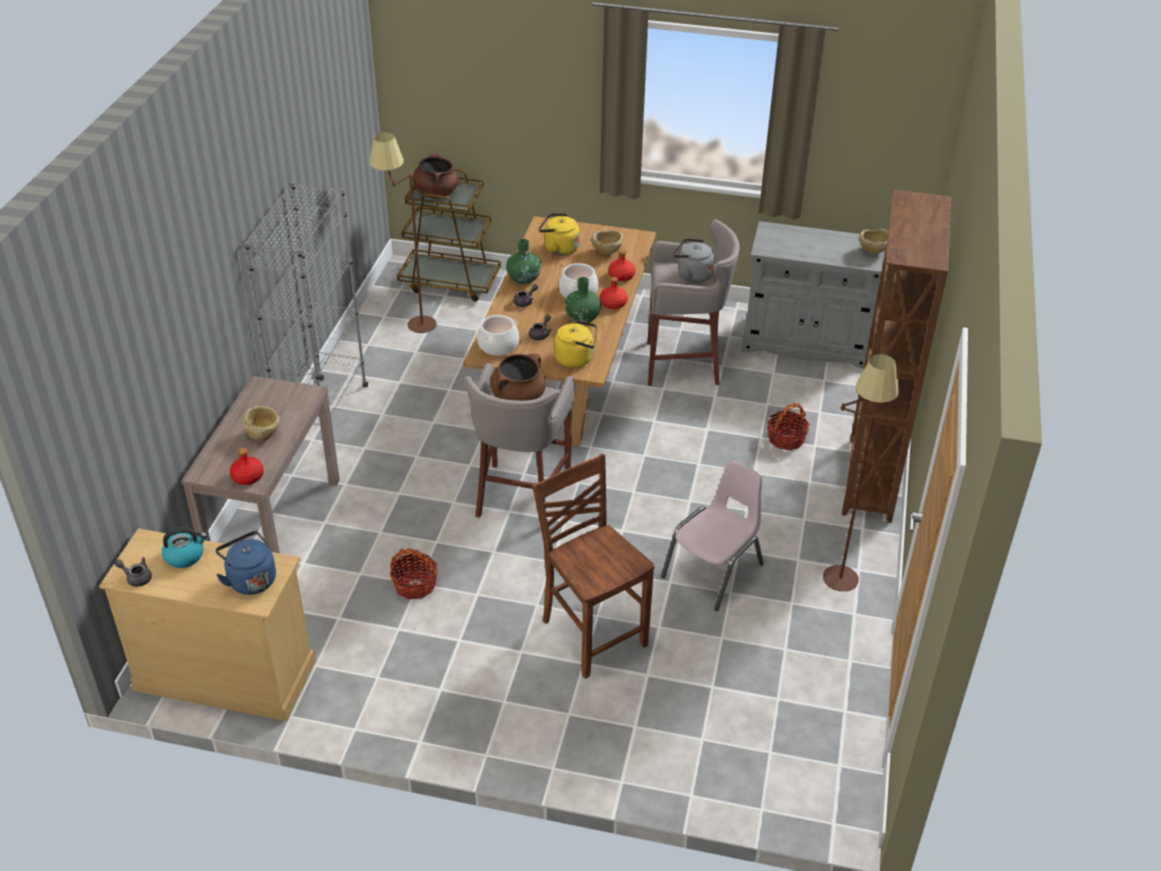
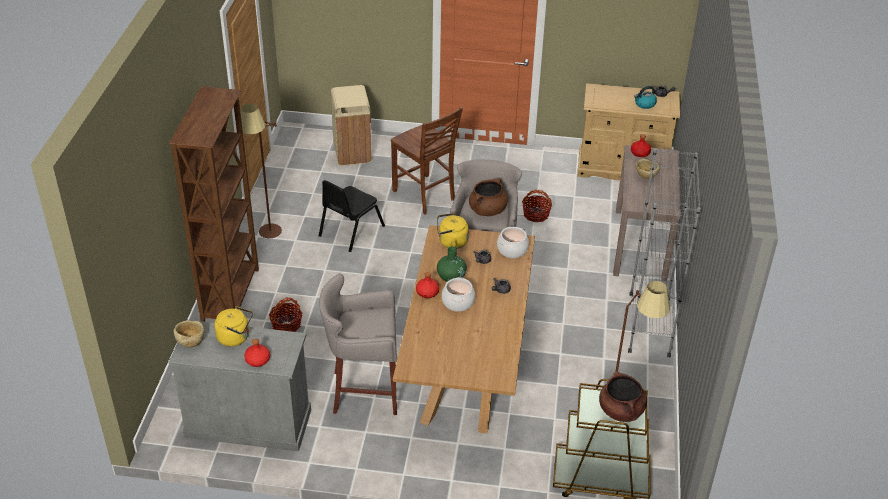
camera: 175 degrees right, 0 degrees up
(250, 579) = (603, 96): blue kettle -> none
(524, 279) = (507, 313): green vase -> none
(559, 248) = (482, 350): yellow kettle -> yellow kettle (235, 337)
(607, 253) = (437, 347): beige bowl -> none
(621, 276) = (422, 322): red bottle -> red bottle (257, 360)
(692, 275) = (359, 325): grey kettle -> none
(714, 571) = (350, 231): pink chair -> black chair
(722, 741) = (353, 153): none -> beige trash can

